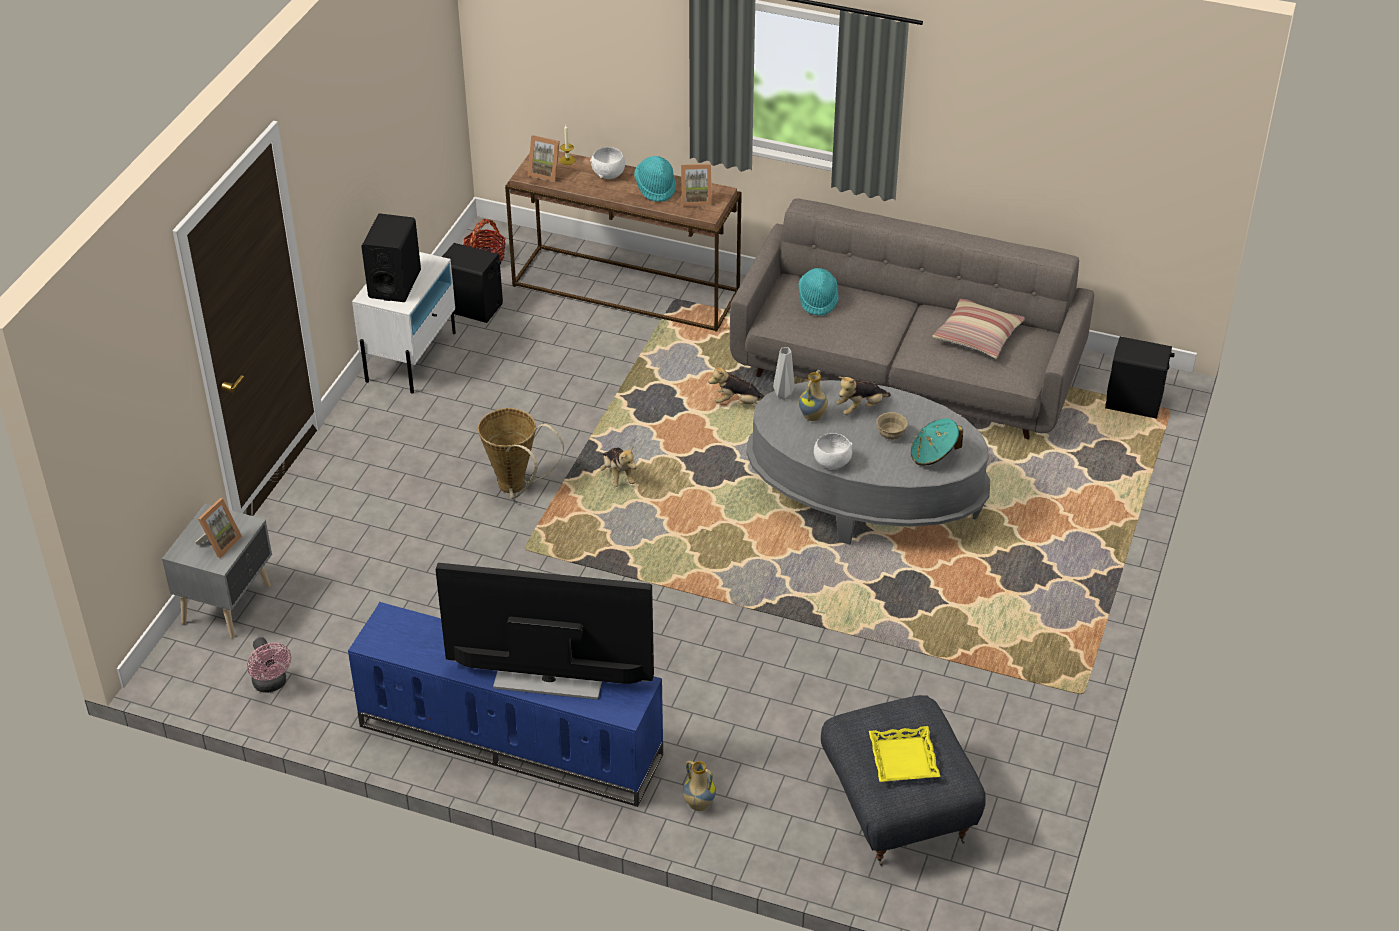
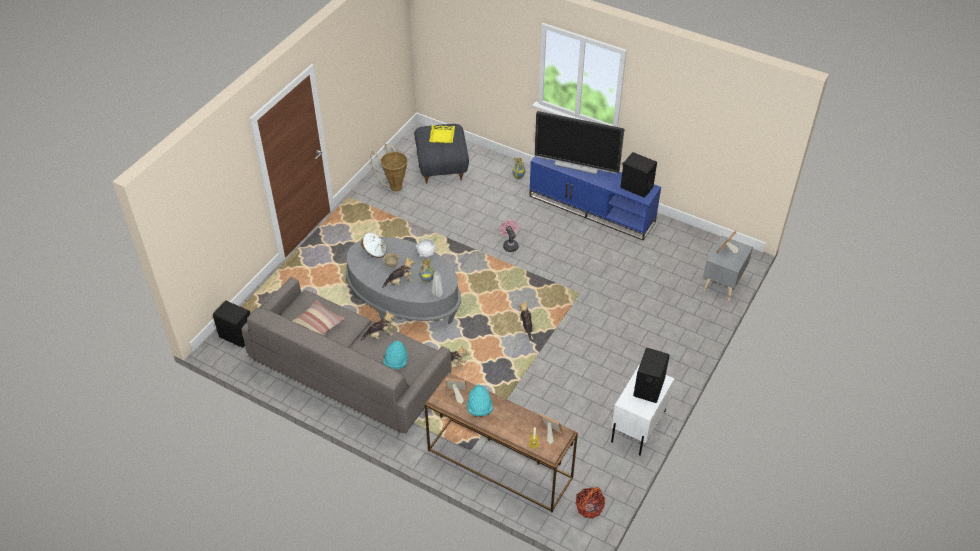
camera: 170 degrees left, 5 degrees up
(271, 684) = (696, 244): pink fan -> pink fan (509, 245)
(473, 307) = (599, 462): black speaker -> black speaker (636, 187)
(516, 488) = (580, 327): basket -> basket (394, 185)
(609, 174) = (508, 425): white bowl -> none
(863, 338) = (380, 335): none -> plush toy
(933, 455) = (375, 251): turquoise hat -> white hat

